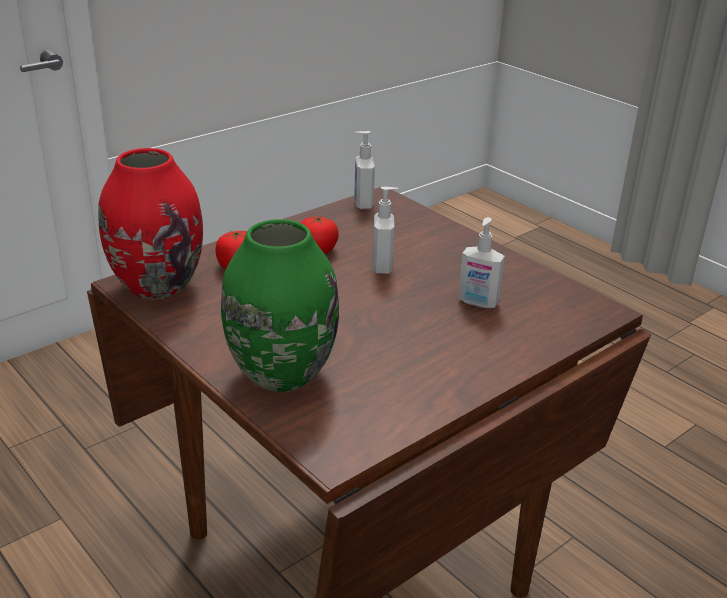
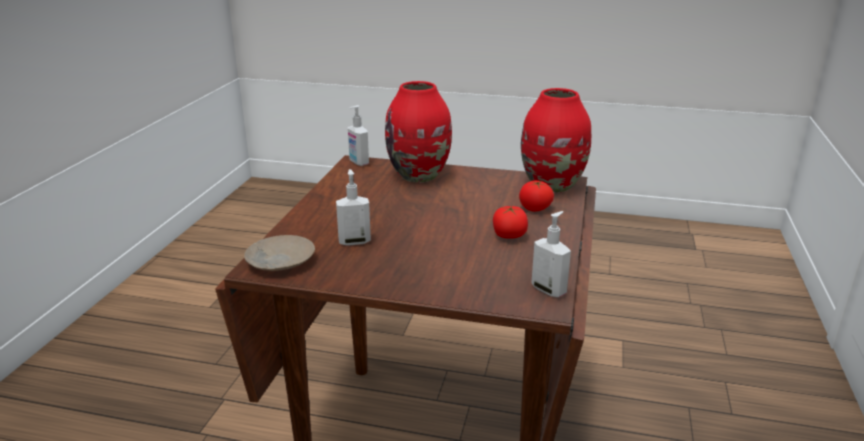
camera: 145 degrees right, 5 degrees down
(280, 373) = (419, 175): green vase -> red vase
(383, 267) = (448, 241): soap dispenser -> soap dispenser (358, 162)
(575, 309) = (280, 261): none -> beige plate

